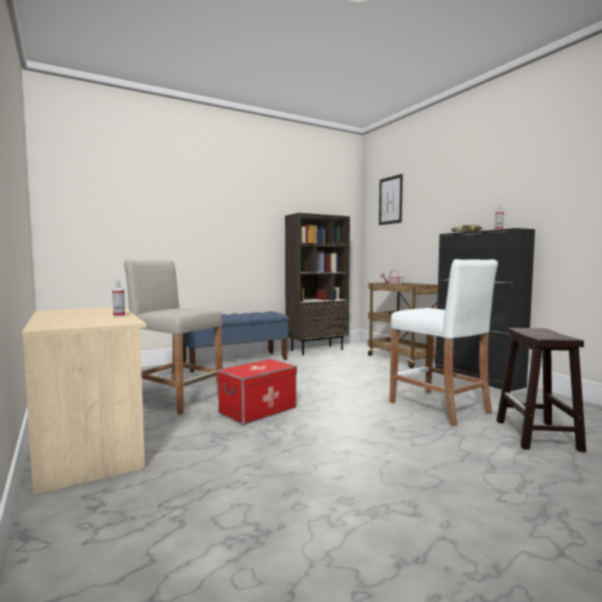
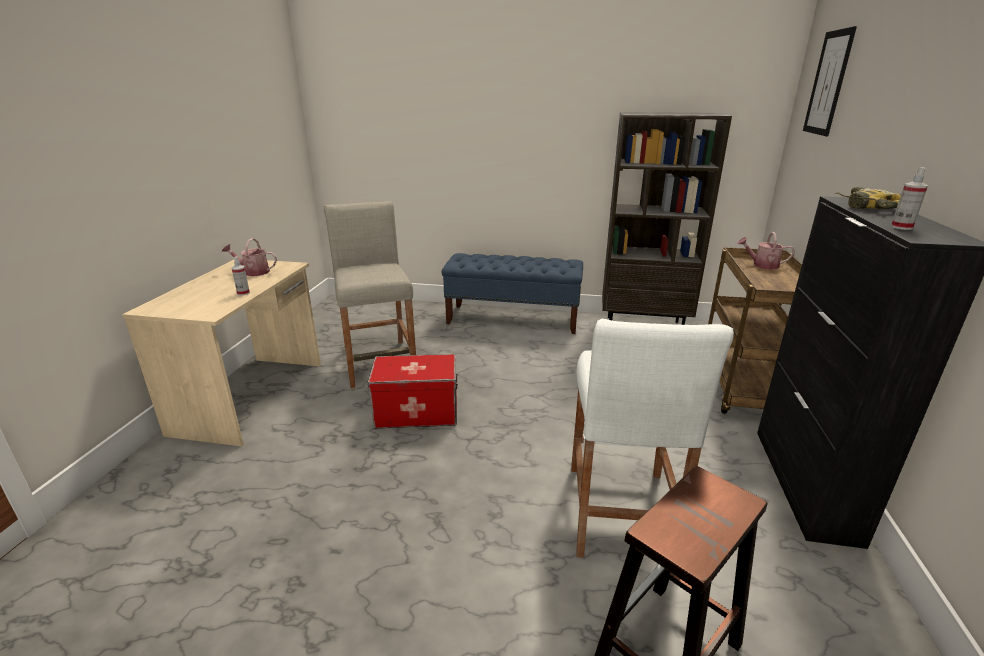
camera: 40 degrees right, 20 degrees up
(86, 311) = (253, 272): none -> watering can

